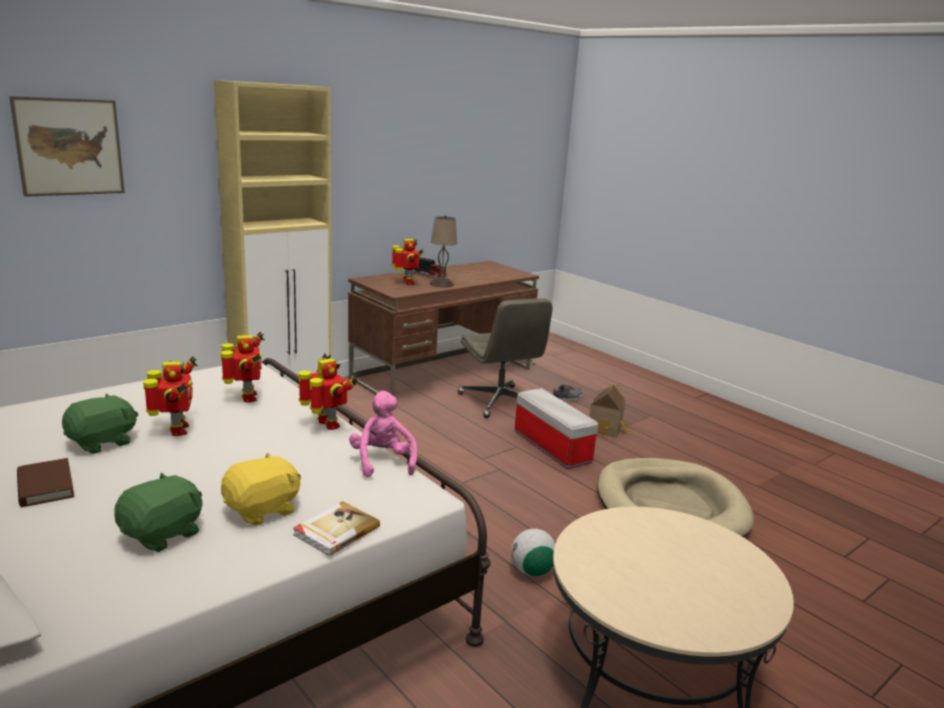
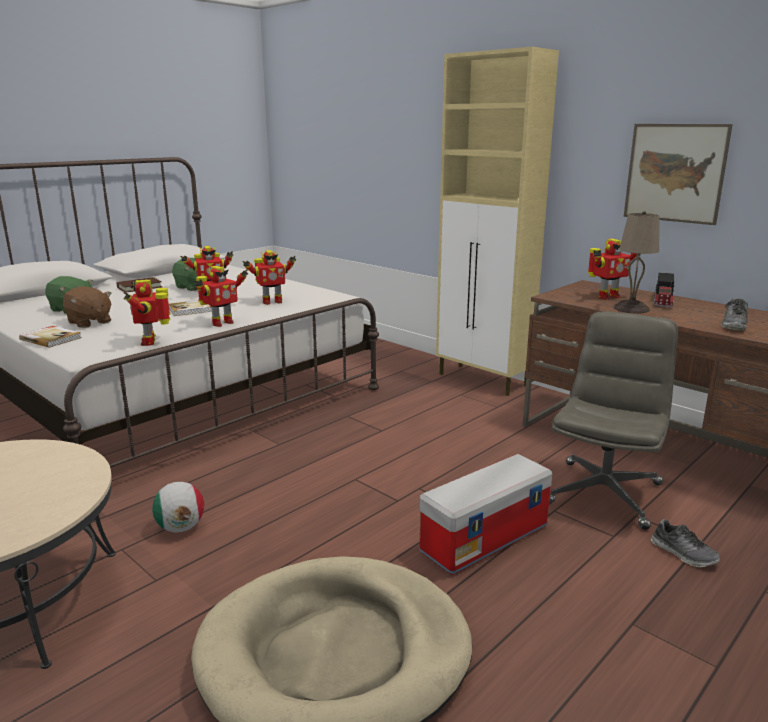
camera: 85 degrees right, 0 degrees up
(70, 147) = (385, 121): picture -> picture (675, 173)
(246, 442) = (192, 309): none -> book
(262, 510) = (89, 322): yellow plush toy -> brown plush toy
(382, 462) = (150, 341): pink plush toy -> toy robot
(486, 275) = (734, 325): none -> shoe
(500, 402) = (603, 493): grey office chair -> grey office chair turned 150 degrees clockwise
(606, 429) = (594, 597): toy house -> none

